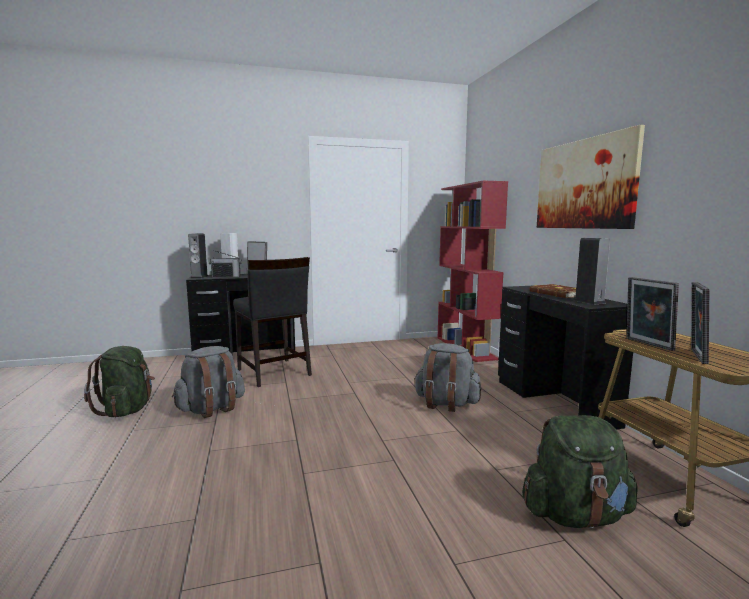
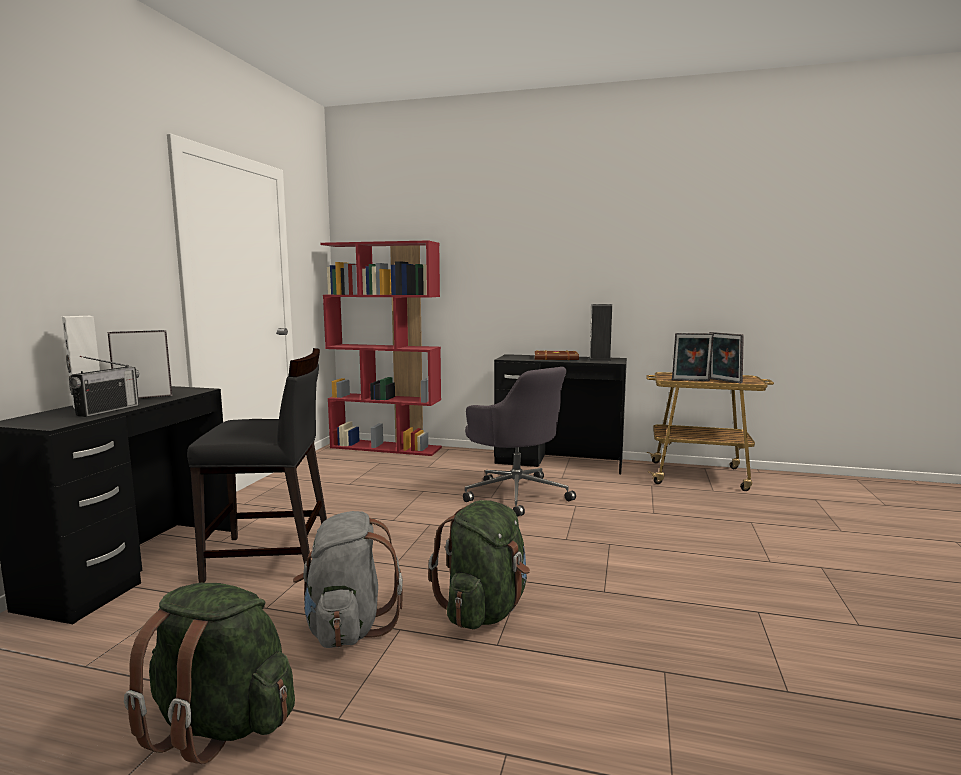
camera: 60 degrees left, 0 degrees up
(199, 277) = (46, 422): speaker -> none
(446, 404) = (516, 494): grey backpack -> grey office chair
(575, 515) = (725, 510): green backpack -> green backpack (484, 610)
(584, 184) = (553, 255): picture -> none

